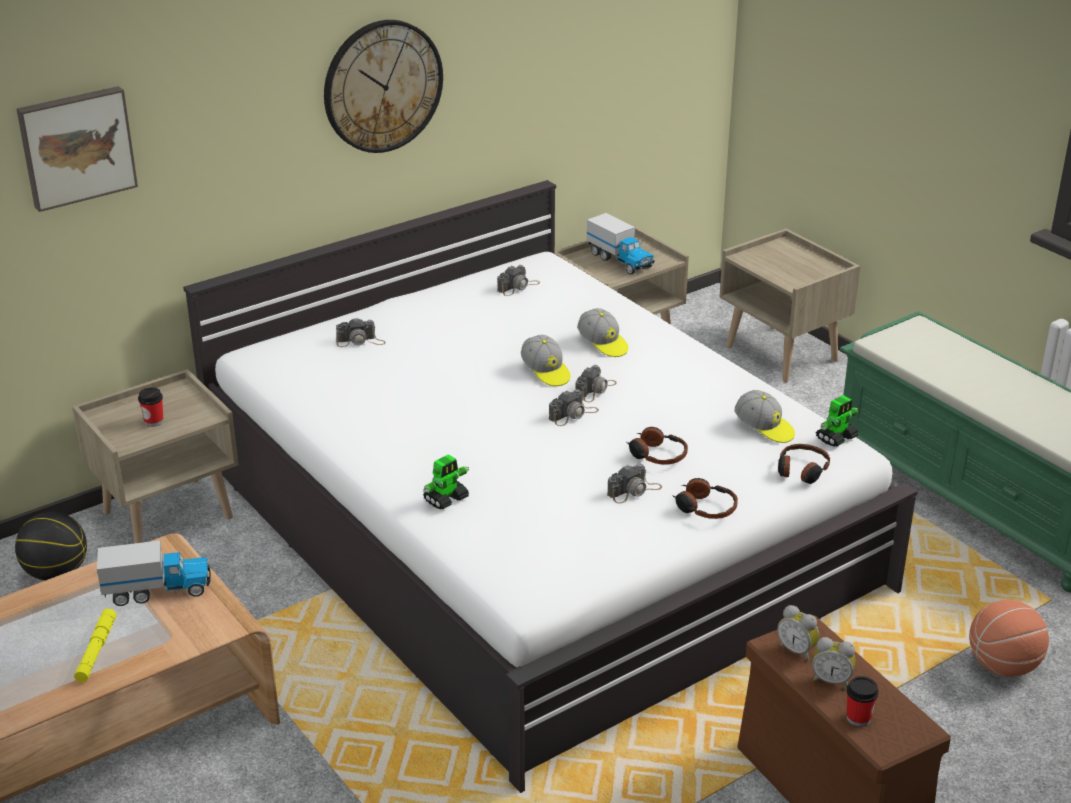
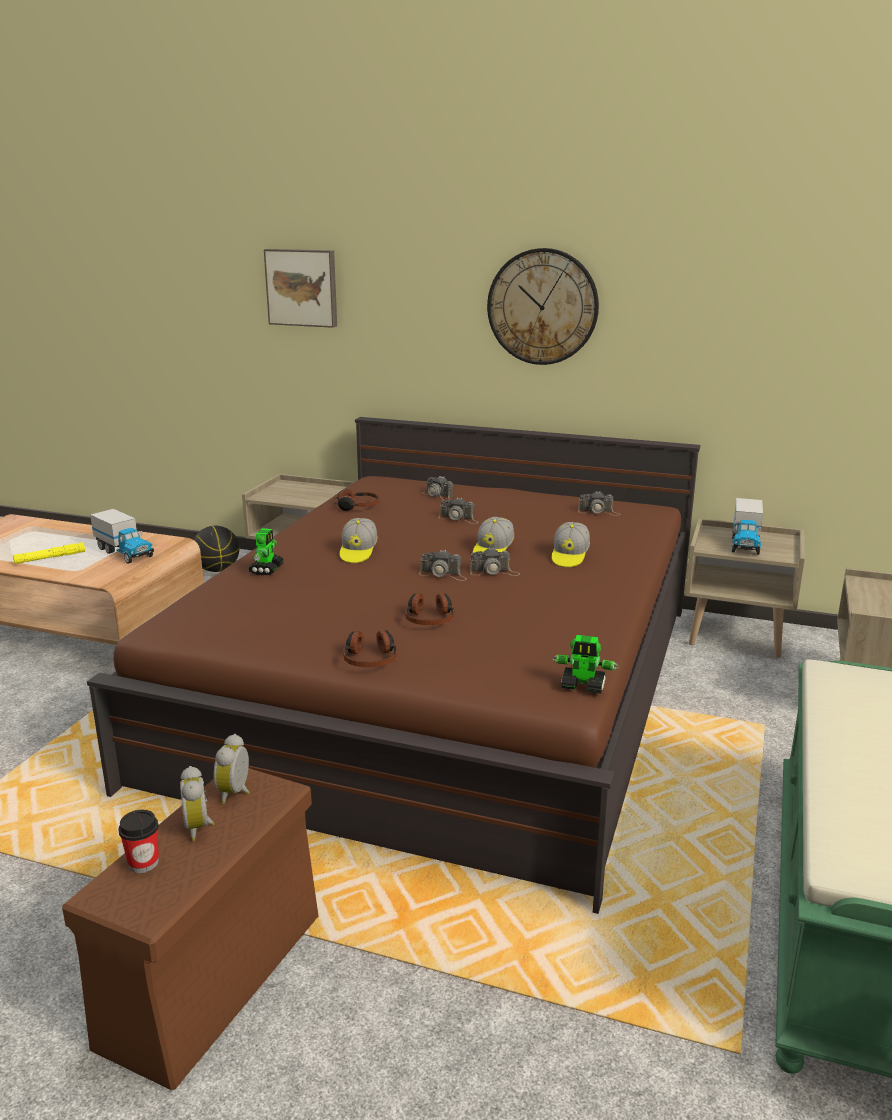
camera: 55 degrees right, 10 degrees down
(154, 421) = (293, 494): cup -> none
(446, 499) = (267, 569): toy robot -> toy robot turned 90 degrees counterclockwise
(534, 527) = (447, 687): white bed -> brown bed
(634, 491) = (360, 624): camera -> camera (459, 518)
(764, 428) = (543, 649): cap -> cap (358, 552)
(801, 471) = (493, 684): headphones -> headphones (356, 506)
(1003, 666) = (557, 1050): basketball -> none

